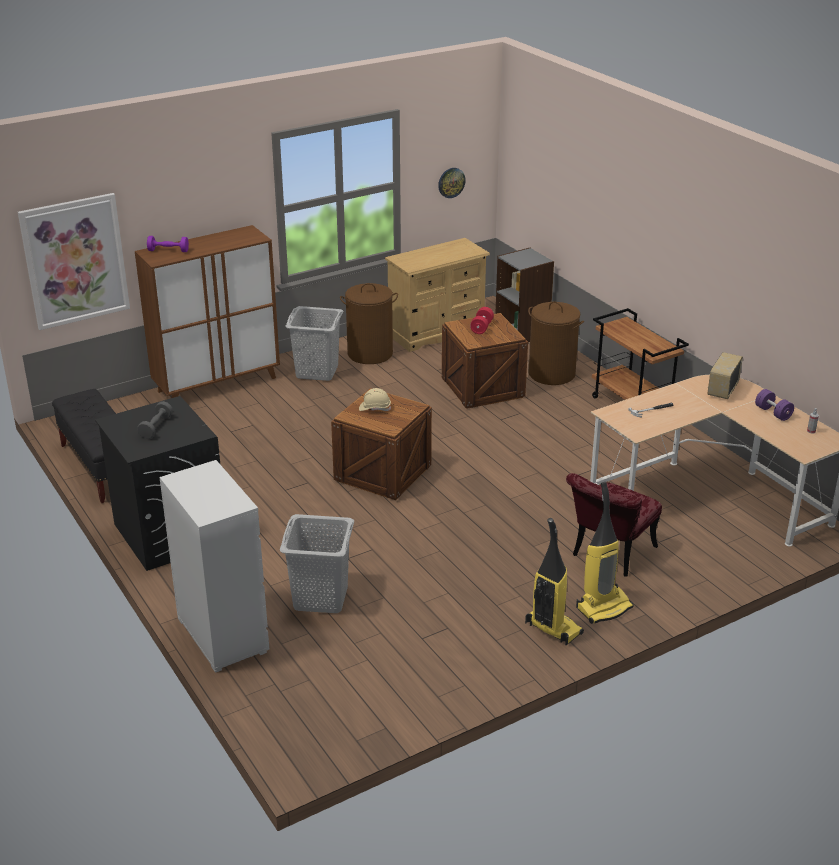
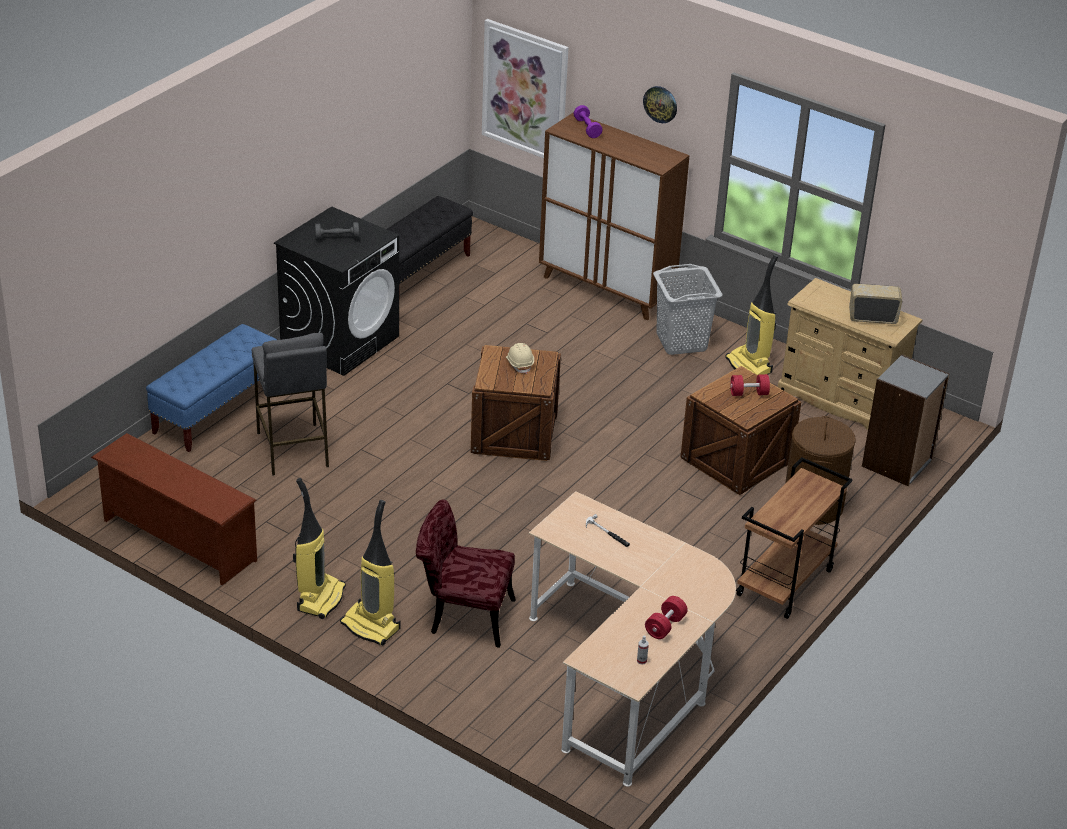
camera: 65 degrees right, 5 degrees up
(222, 634) = (217, 411): white dresser -> blue bench
(321, 598) = (293, 449): grey laundry basket -> grey stool
(370, 353) = (749, 366): brown laundry basket -> vacuum cleaner
(420, 704) = (177, 540): none -> brown shoe rack
(451, 182) = (939, 247): wall clock -> wall clock (660, 104)
(722, 390) = (693, 580): radio -> radio (872, 318)
(773, 413) = (665, 626): purple dumbbell -> red dumbbell

